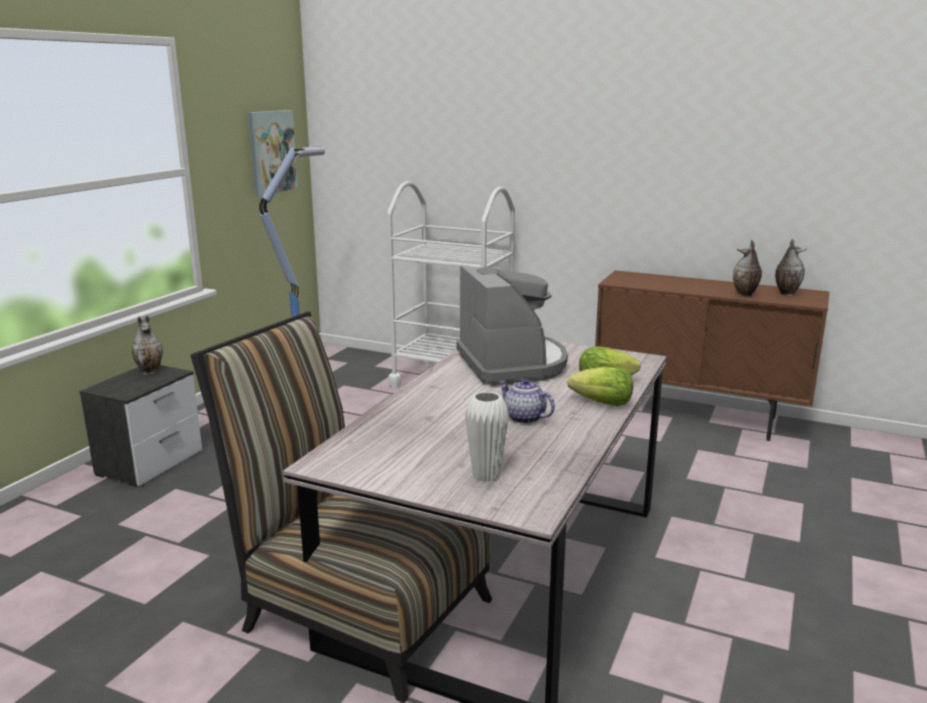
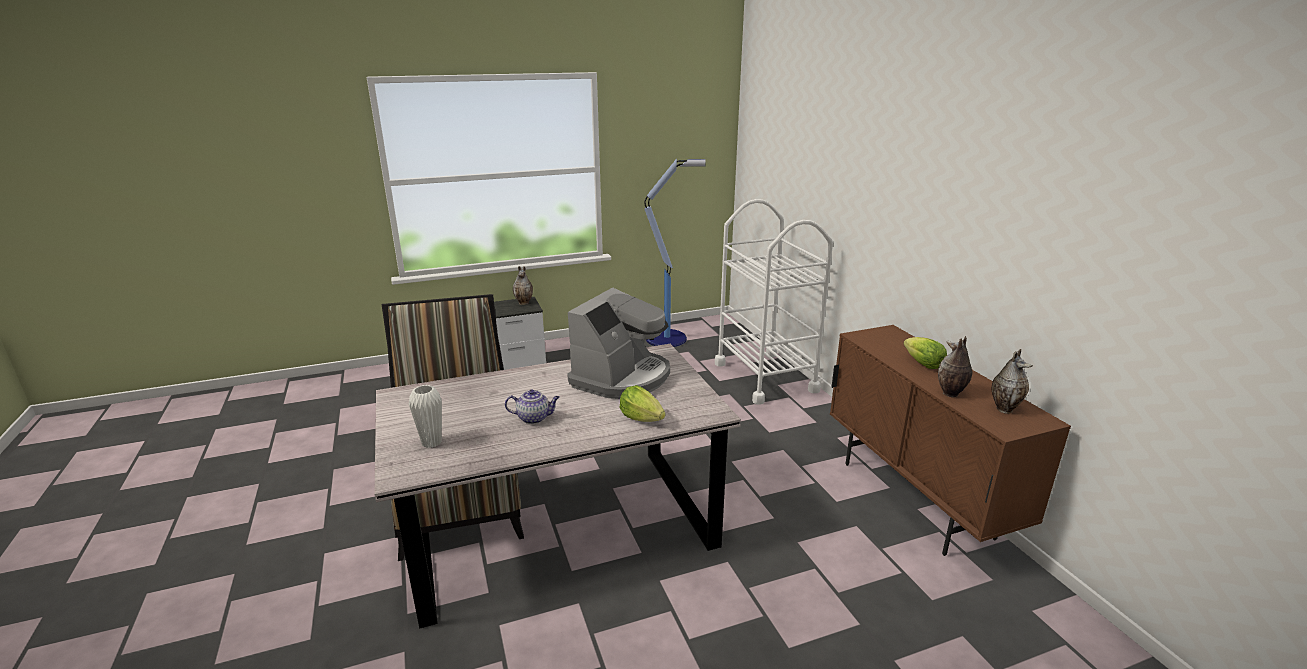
camera: 45 degrees right, 5 degrees up
(271, 152) = (689, 157): picture -> none
(523, 417) = (534, 418): teapot -> teapot turned 90 degrees clockwise
(603, 403) = (599, 433): lettuce -> lettuce (923, 364)

